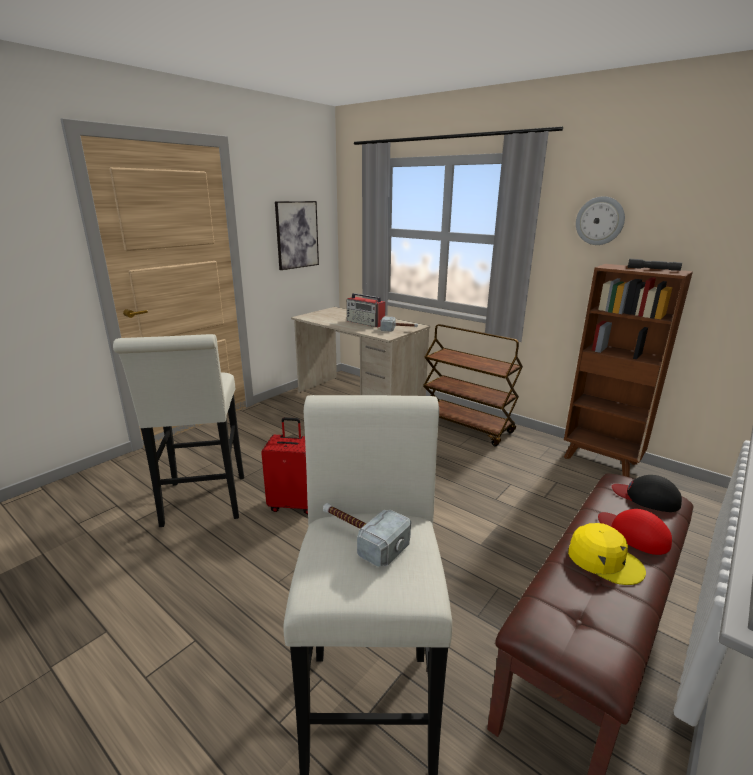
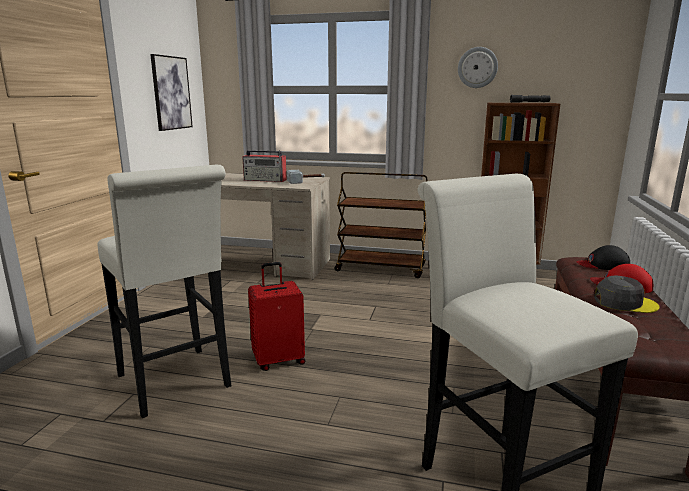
camera: 25 degrees left, 5 degrees down
(360, 537) = (513, 297): hammer -> none
(604, 560) = (624, 302): yellow cap -> grey cap

